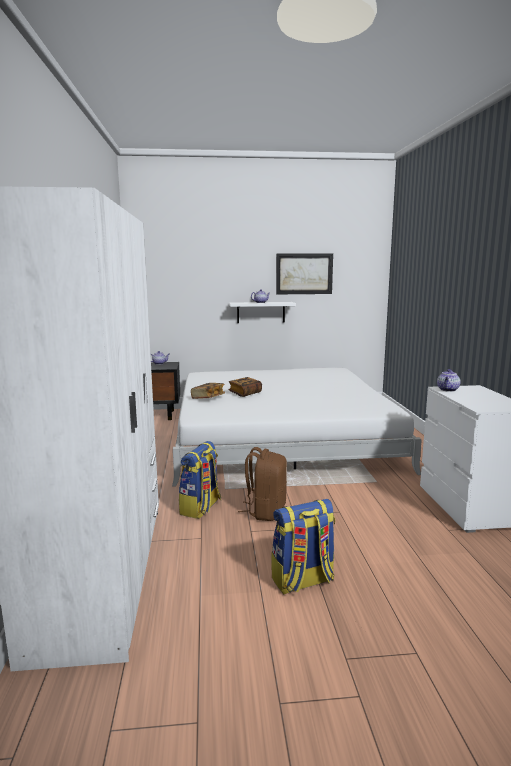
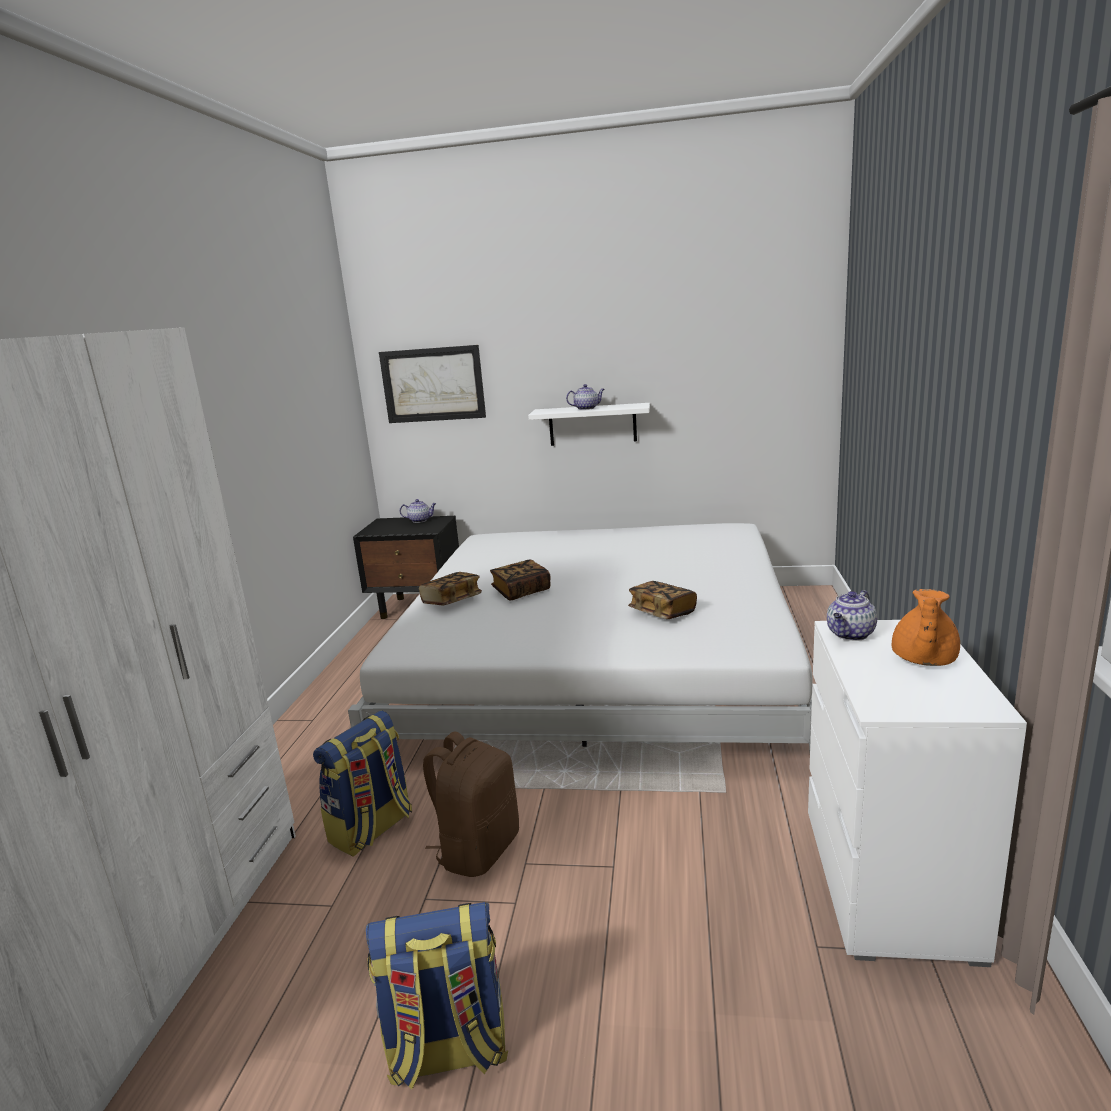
camera: 15 degrees right, 5 degrees up
(304, 274) = (670, 349): picture -> picture (433, 384)
(328, 400) = (662, 612): none -> book
(484, 396) = (922, 660): none -> orange teapot

